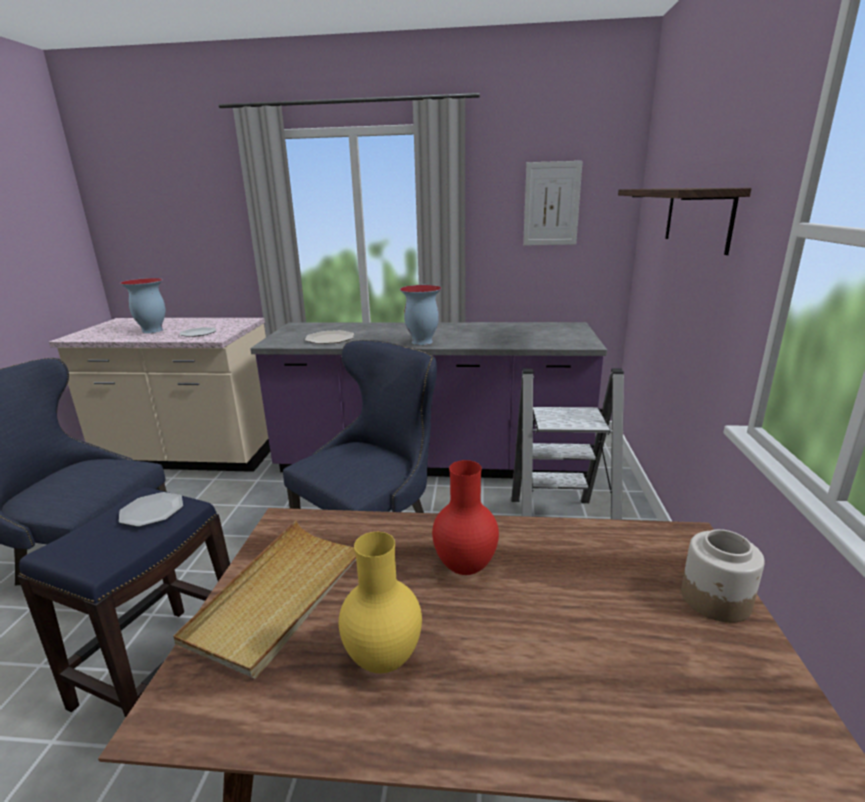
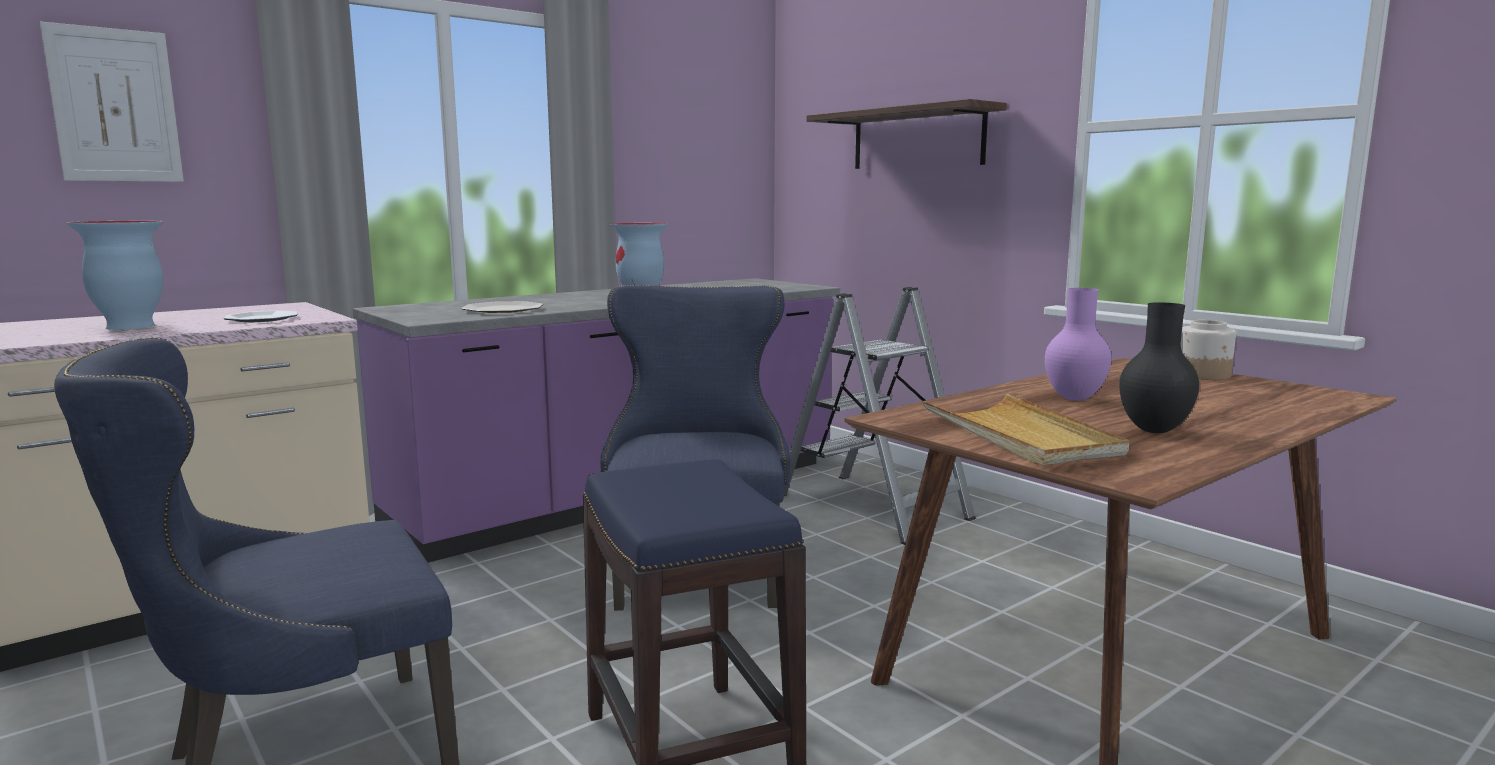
camera: 45 degrees left, 10 degrees down
(151, 511) = (680, 477): plate -> none
(385, 660) = (1155, 430): yellow vase -> black vase
(464, 567) = (1072, 398): red vase -> purple vase
(551, 204) = (693, 135): picture -> picture (115, 105)

